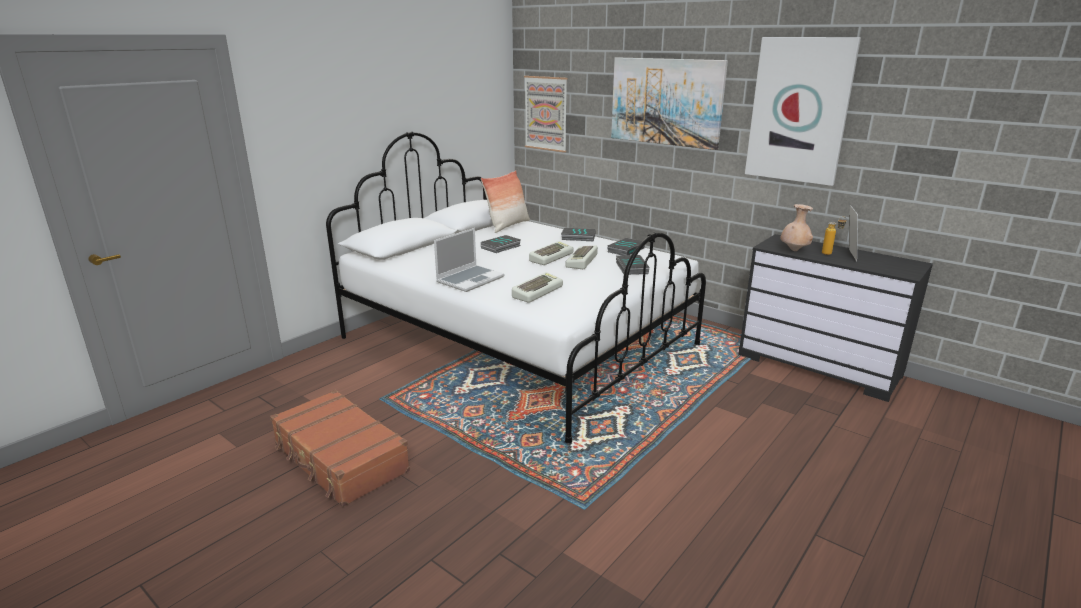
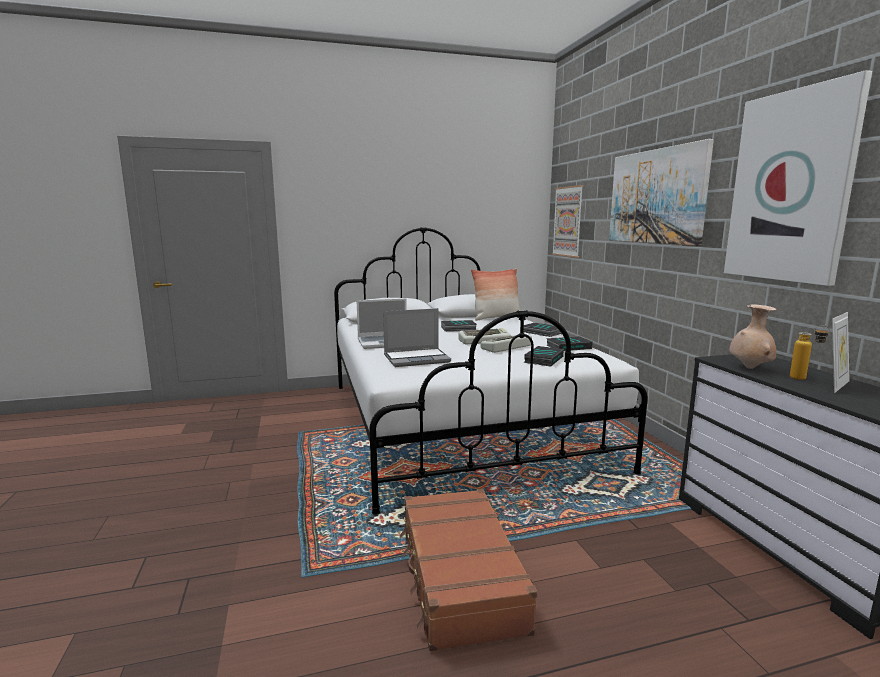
camera: 35 degrees right, 10 degrees down
(340, 459) = (215, 462): brown suitcase -> brown suitcase (459, 577)
(537, 291) = (417, 359): keyboard -> laptop

